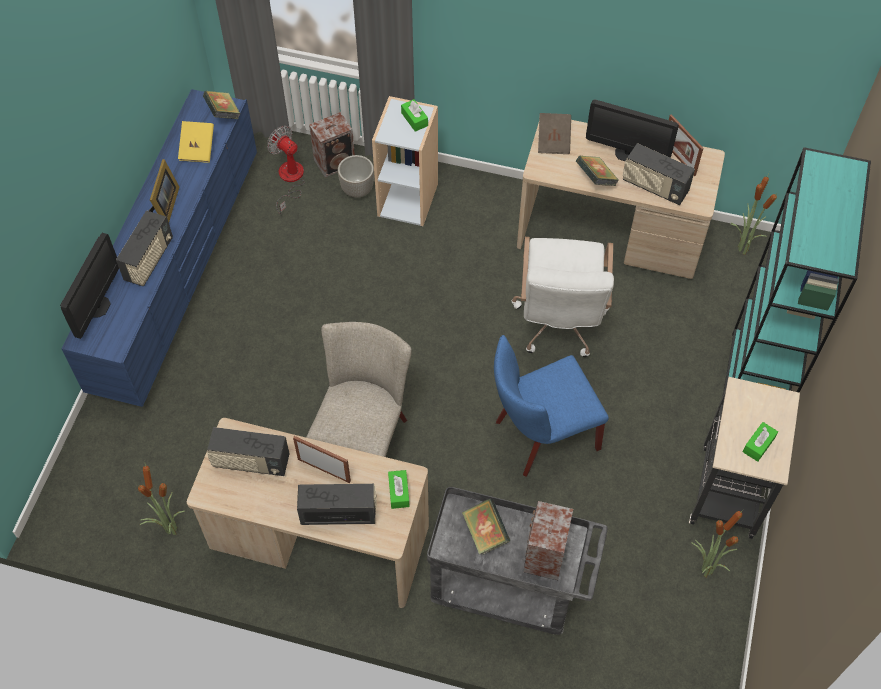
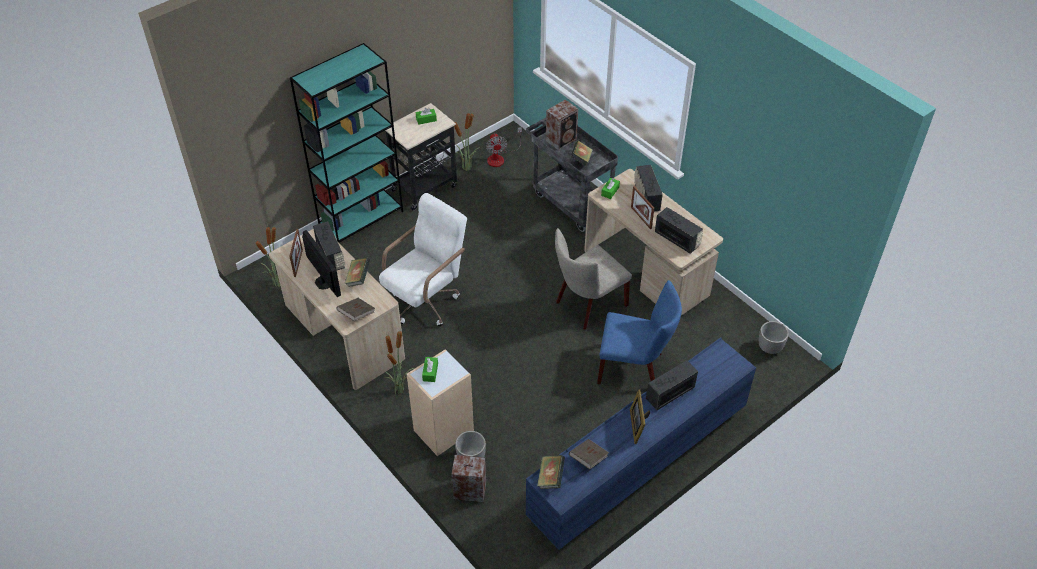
camera: 145 degrees left, 10 degrees down
(91, 516) = (770, 348): none -> planter
(98, 306) = (720, 381): monitor -> none
(165, 207) = (638, 425): picture frame -> picture frame turned 45 degrees counterclockwise
(170, 529) = (727, 318): potted plant -> potted plant (400, 390)
(198, 149) = (588, 458): yellow book -> brown book
(289, 180) = (512, 495): fan -> fan (500, 157)
(339, 512) = (646, 198): radio -> radio turned 45 degrees clockwise
(540, 436) = (490, 256): blue chair -> blue chair (634, 368)

